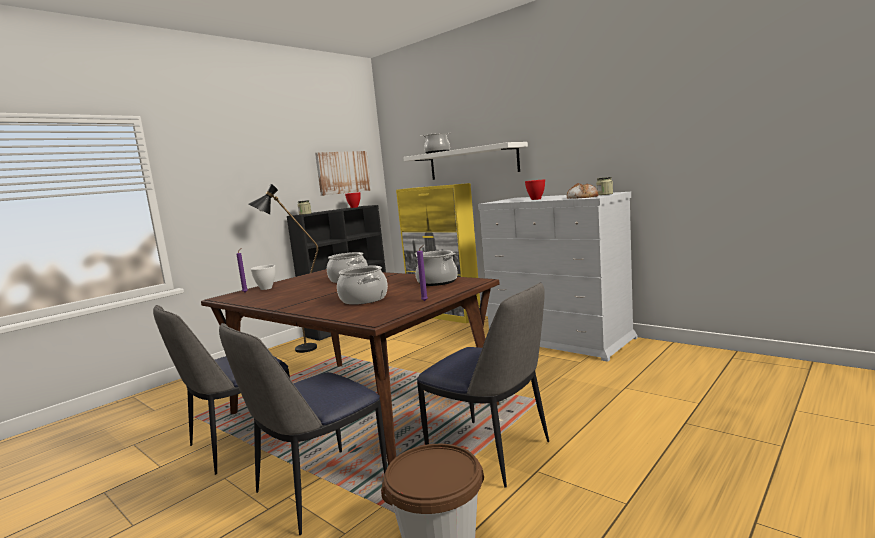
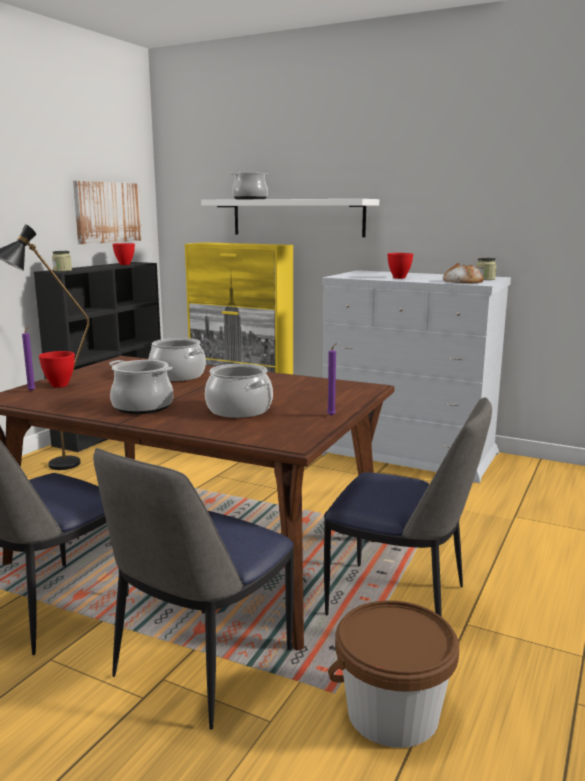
camera: 15 degrees left, 5 degrees up
(267, 288) = (60, 385): white bowl -> red bowl
(437, 282) = (316, 386): cooking pot -> cooking pot (143, 407)

